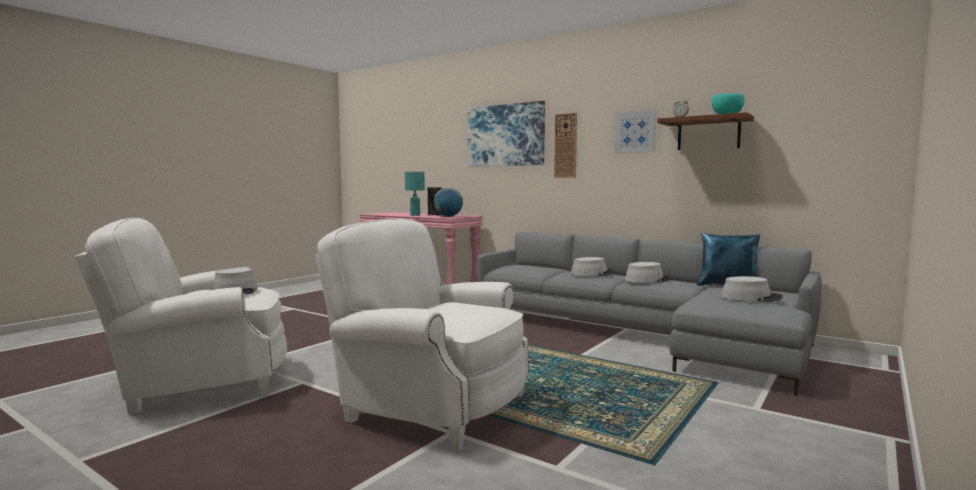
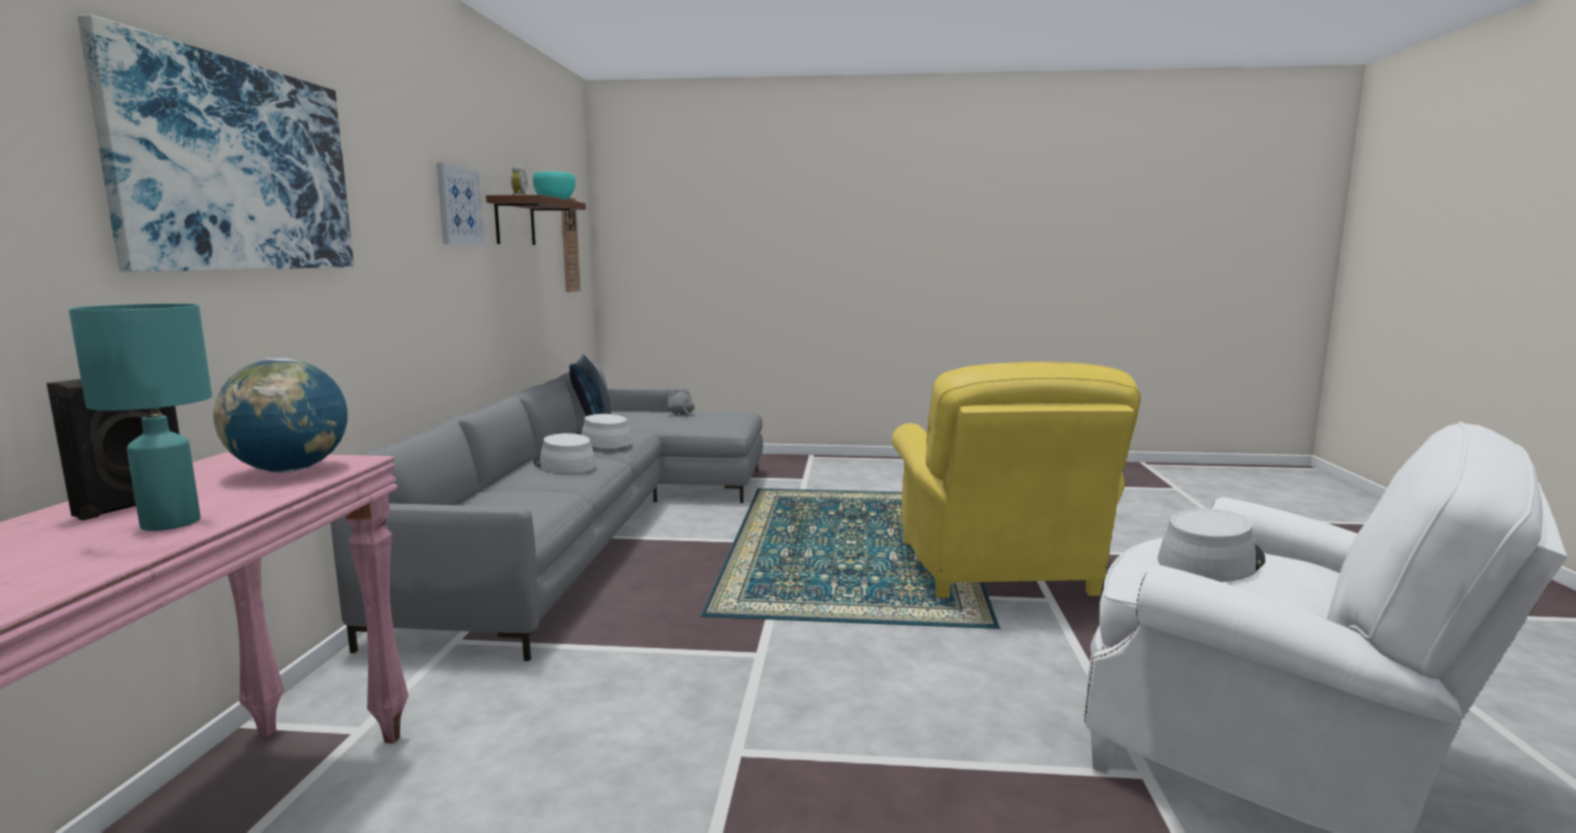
camera: 120 degrees left, 5 degrees up
(430, 406) = (998, 571): white armchair -> yellow armchair
(565, 145) = (375, 220): wall clock -> wall clock (569, 244)
(751, 297) = (680, 414): grey hat -> grey plush toy

